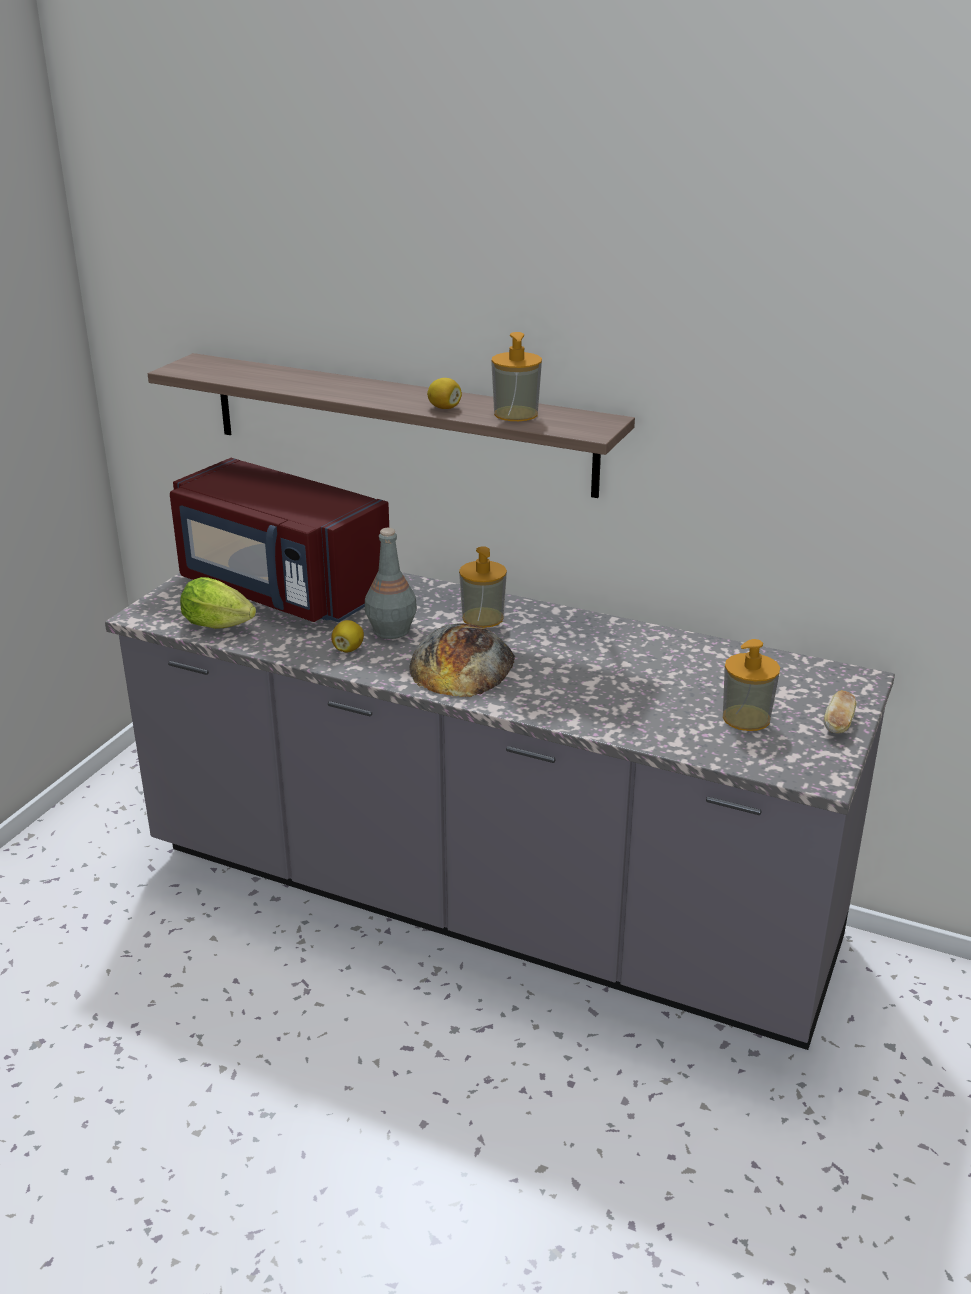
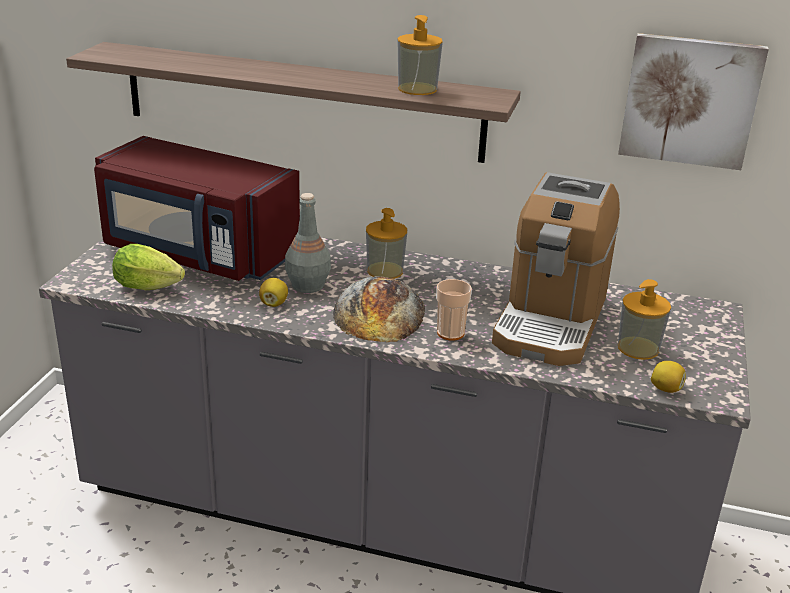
camera: 10 degrees left, 0 degrees up
(444, 408) = (352, 84): lemon -> lemon (666, 389)
(534, 690) = (450, 333): none -> cup
(655, 682) = (551, 320): none -> coffee machine
(824, 433) = (690, 101): none -> picture
(838, 724) = (715, 349): bread -> none

